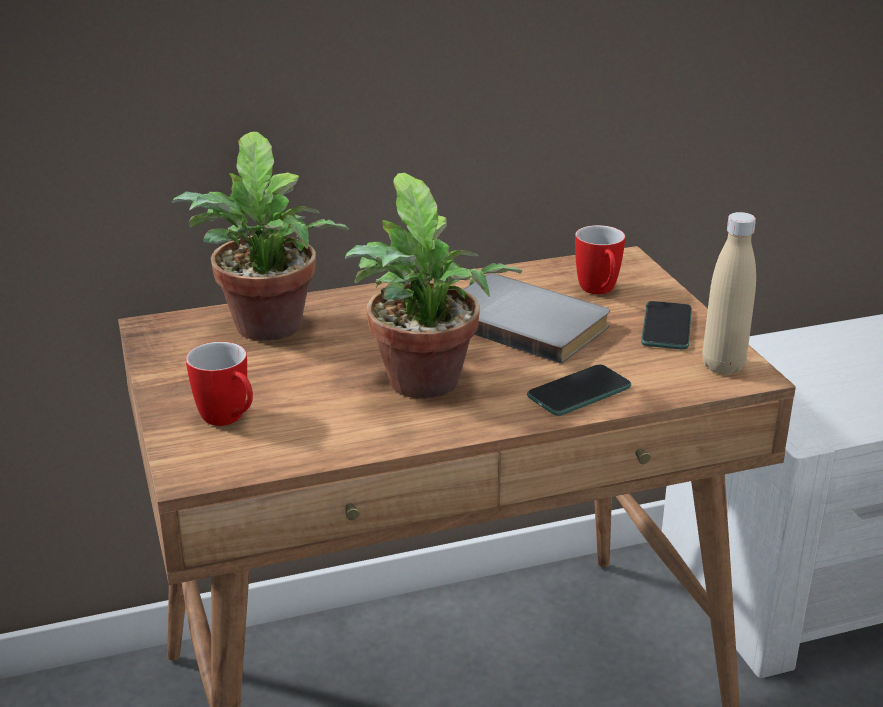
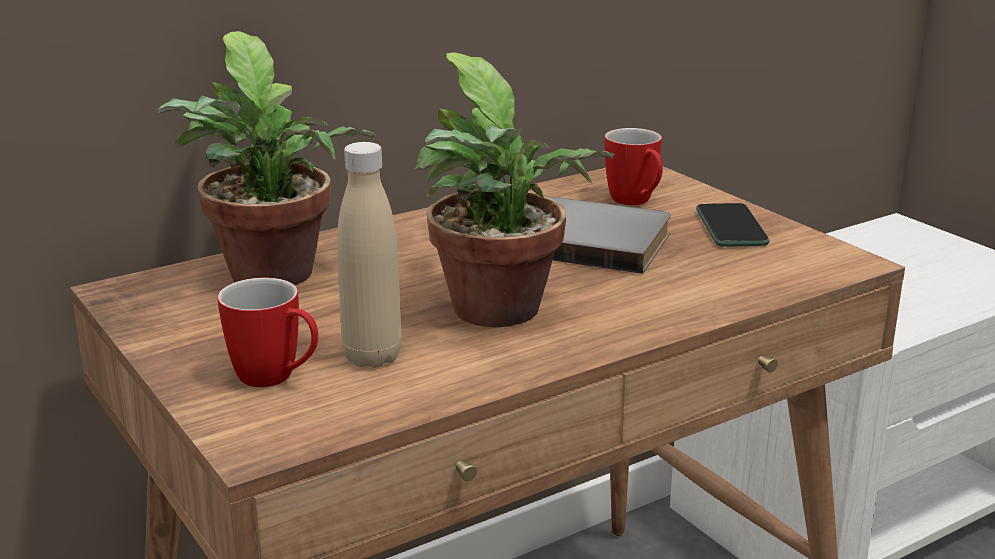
camera: 15 degrees left, 5 degrees down
(579, 392) = (682, 299): phone -> none
(723, 366) = (817, 256): beige bottle -> beige bottle (372, 357)

